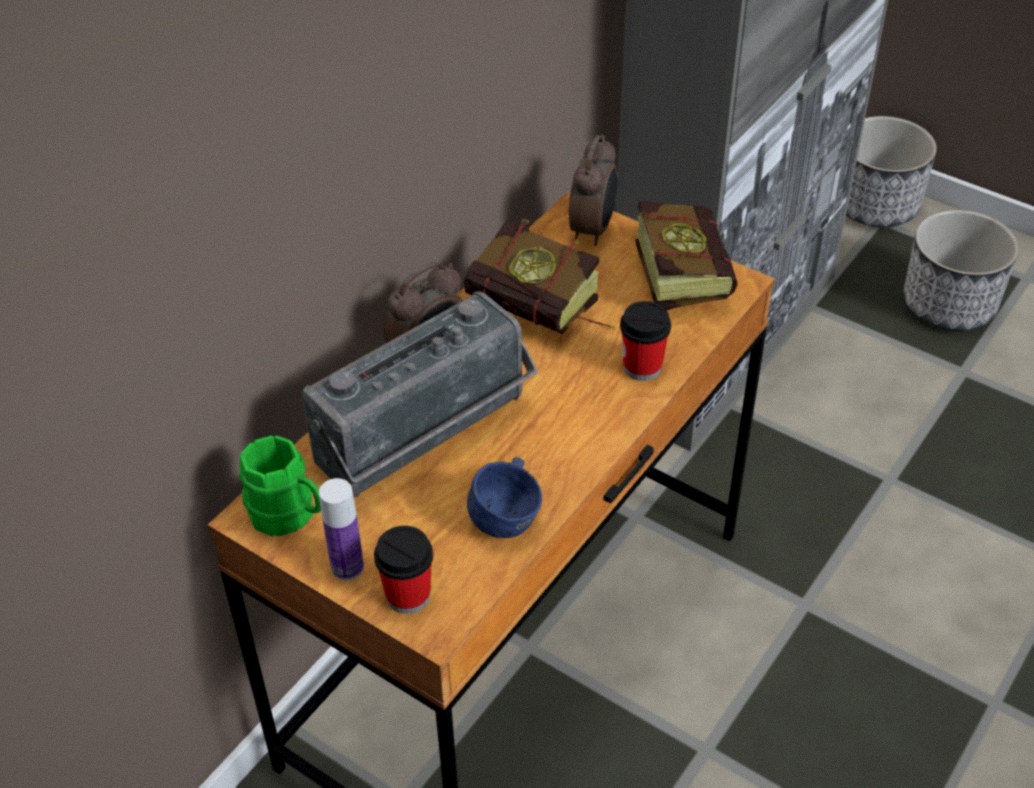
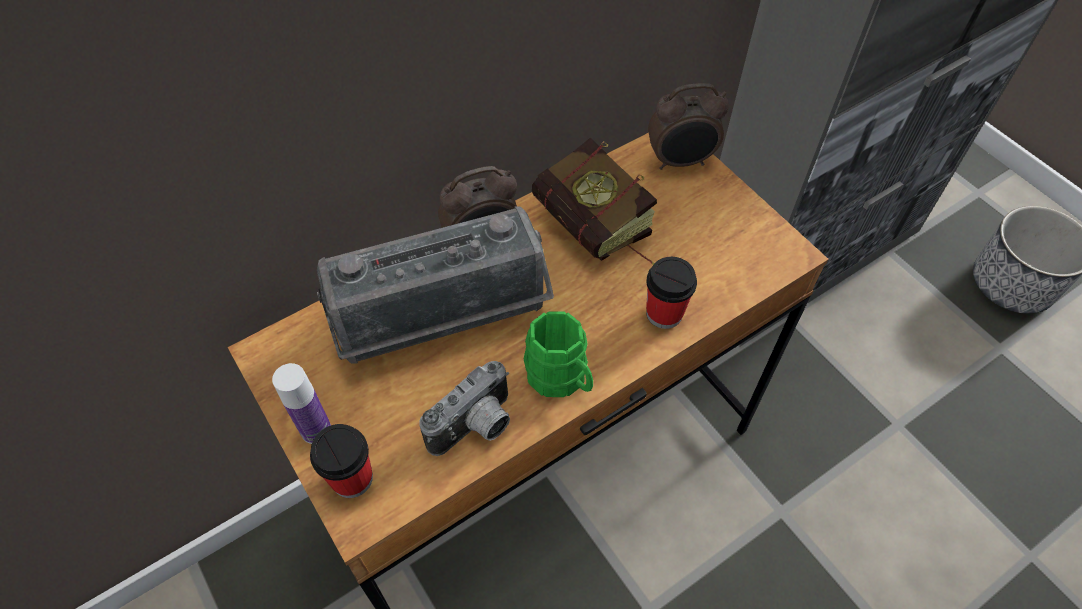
camera: 20 degrees right, 10 degrees up
(289, 515) = (294, 361): green mug -> green mug (561, 379)
(509, 516) = (476, 428): blue mug -> camera
(593, 229) = (681, 162): alarm clock -> alarm clock turned 45 degrees clockwise
(678, 273) = (739, 227): book -> none
(875, 206) = (979, 179): planter -> none

